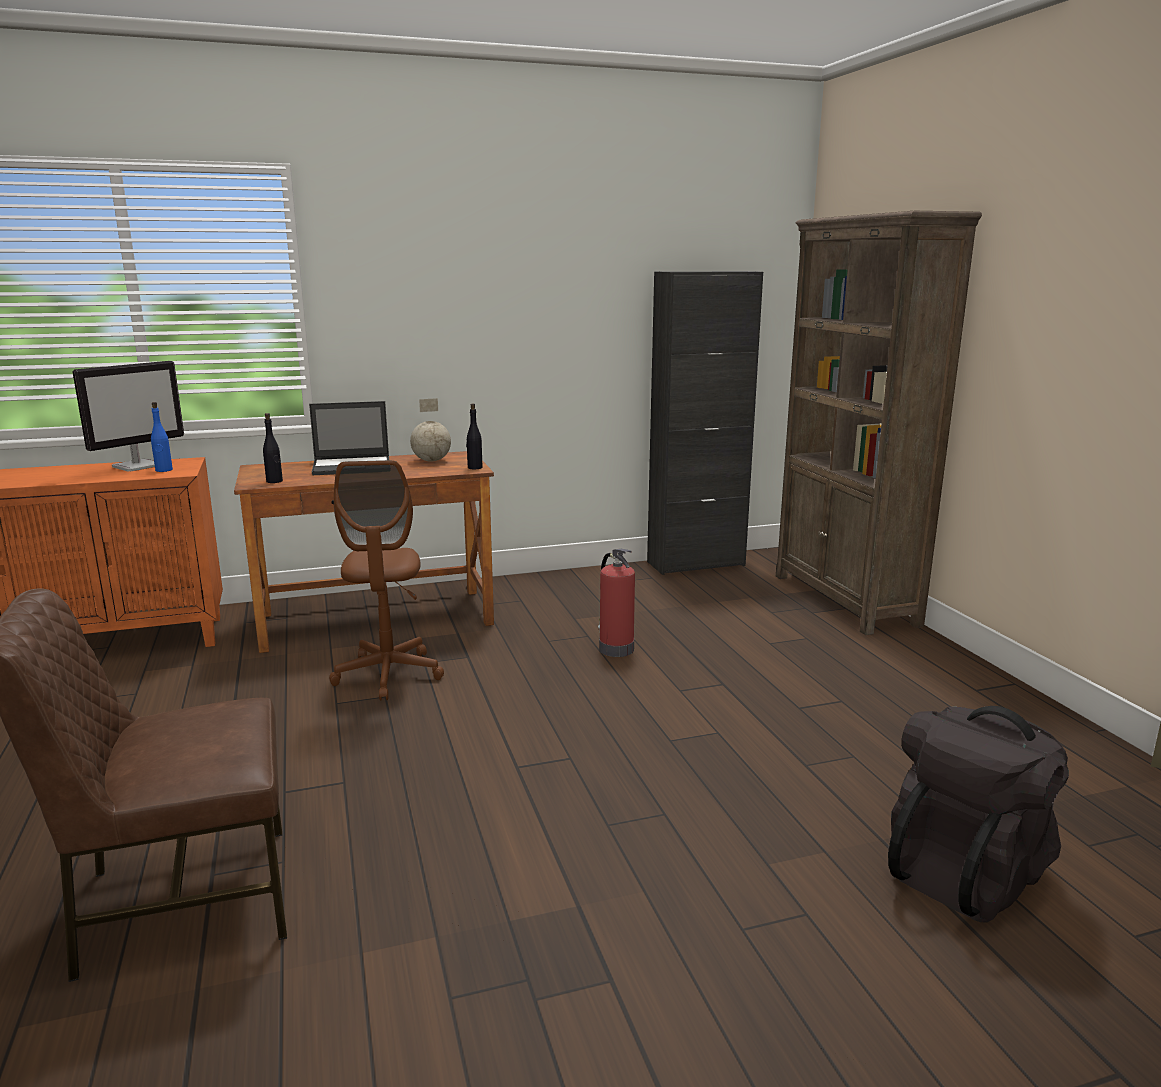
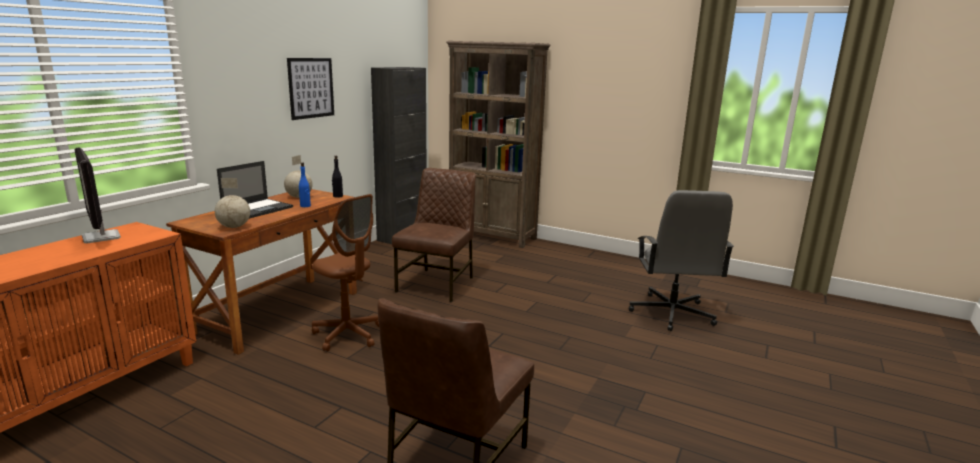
camera: 45 degrees left, 0 degrees up
(138, 466) = (101, 237): monitor -> monitor turned 150 degrees clockwise
(164, 470) = (138, 235): blue bottle -> blue bottle (305, 206)
(274, 481) = (234, 227): black bottle -> globe
(523, 302) = (311, 88): none -> picture
(615, 648) = (437, 284): fire extinguisher -> brown chair
(966, 871) = (671, 313): black backpack -> grey office chair

